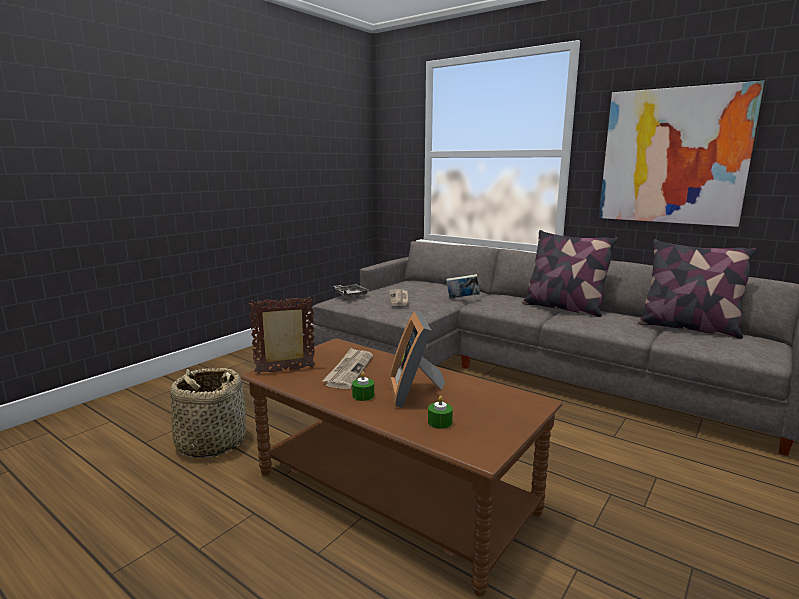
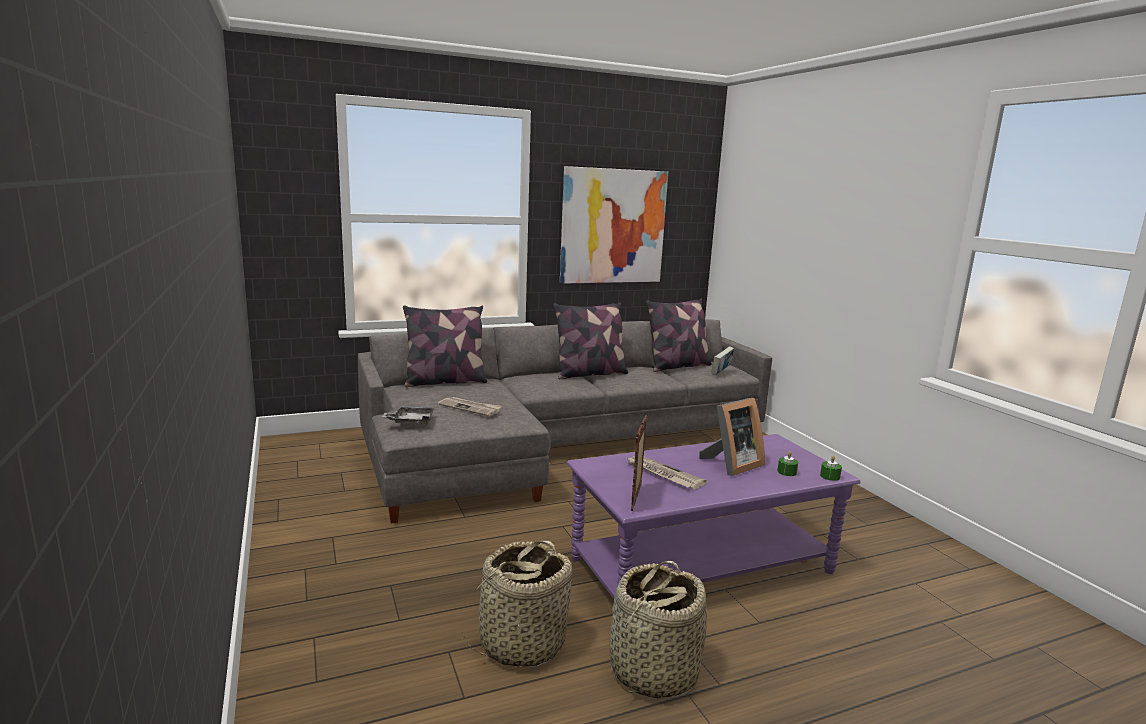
camera: 60 degrees left, 0 degrees up
(202, 507) = (652, 671): none -> basket
(363, 395) = (723, 482): green candle -> green candle (830, 476)
(393, 493) = (702, 565): brown coffee table -> purple coffee table
(415, 392) = (731, 465): picture frame -> picture frame turned 60 degrees counterclockwise
(440, 285) = (445, 382): none -> pillow
(462, 298) = (508, 389): book -> book (721, 372)

